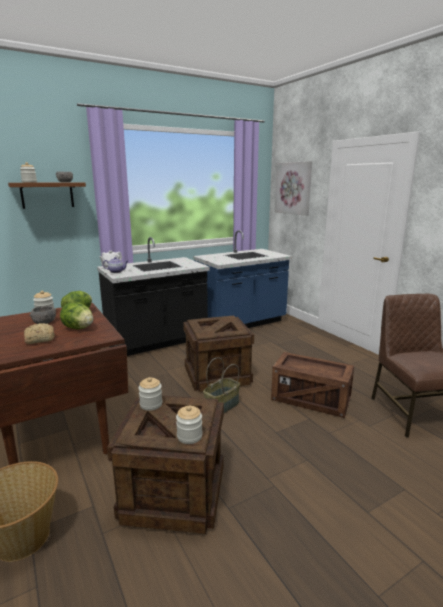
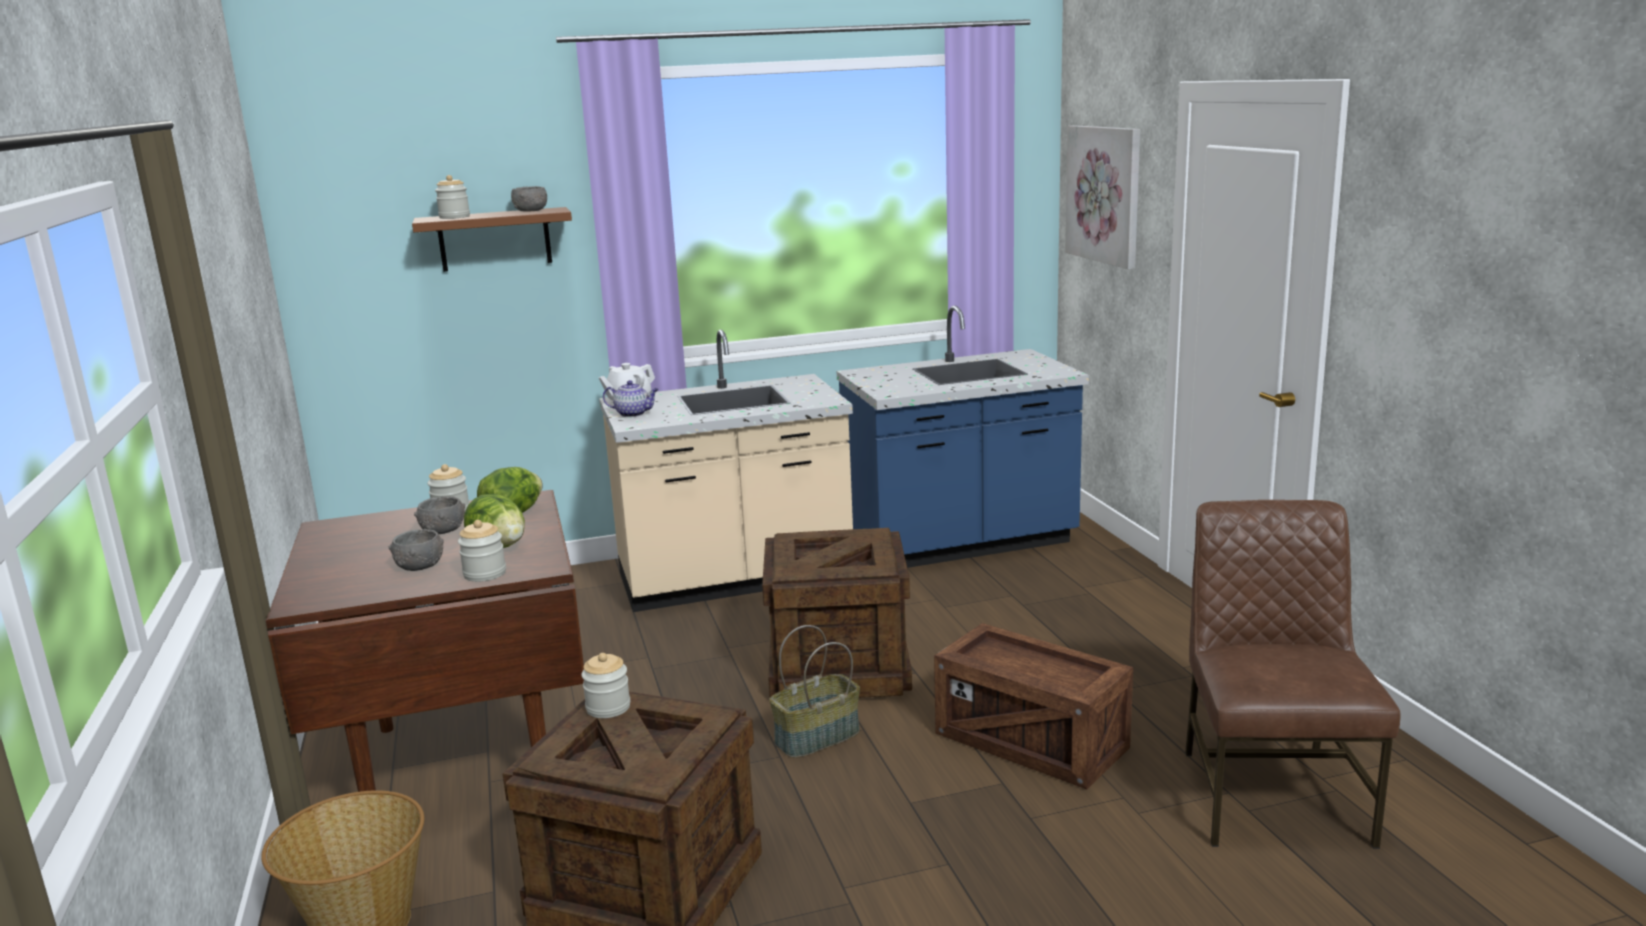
camera: 15 degrees right, 0 degrees up
(39, 339) = (420, 566): bread -> grey bowl
(157, 342) = (735, 580): black counter -> beige counter
(189, 436) = (650, 770): jar -> jar (485, 574)

